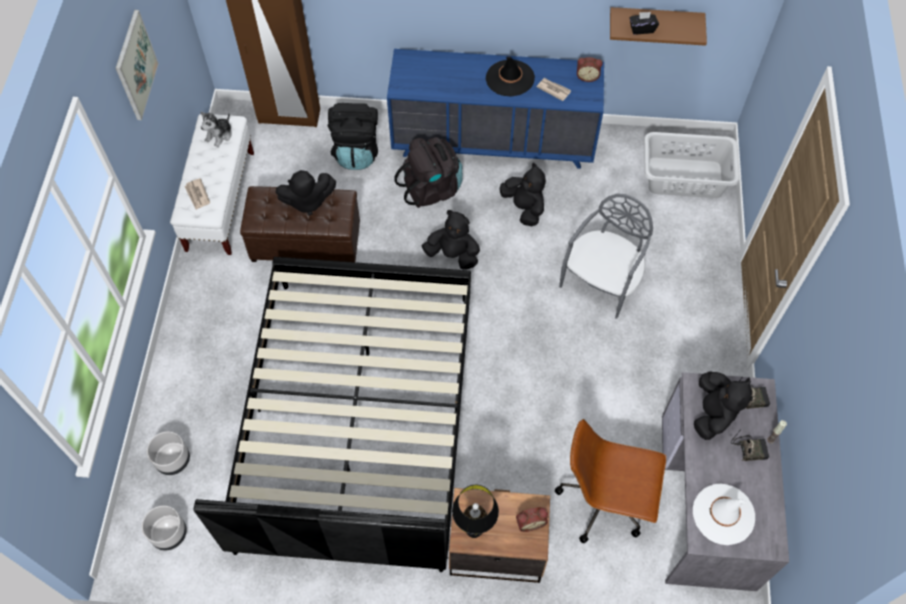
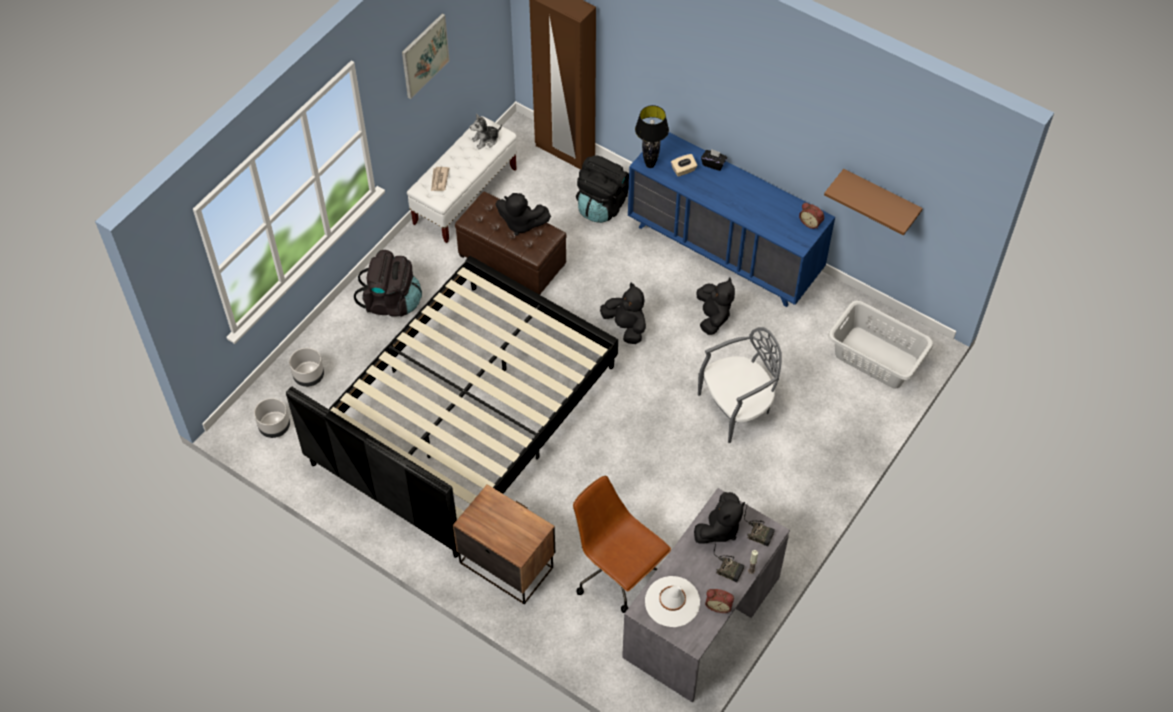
camera: 30 degrees right, 5 degrees down
(432, 188) = (645, 265): black backpack -> black backpack (392, 302)
(440, 79) = (683, 170): none -> beige tissue box
(474, 532) = (480, 521): black table lamp -> black table lamp (650, 165)
(509, 78) = (742, 195): black hat -> none
(530, 522) = (526, 536): alarm clock -> alarm clock (719, 605)
(553, 89) = (773, 220): newspaper -> none
(642, 29) = (856, 198): black tissue box -> black tissue box (713, 164)

